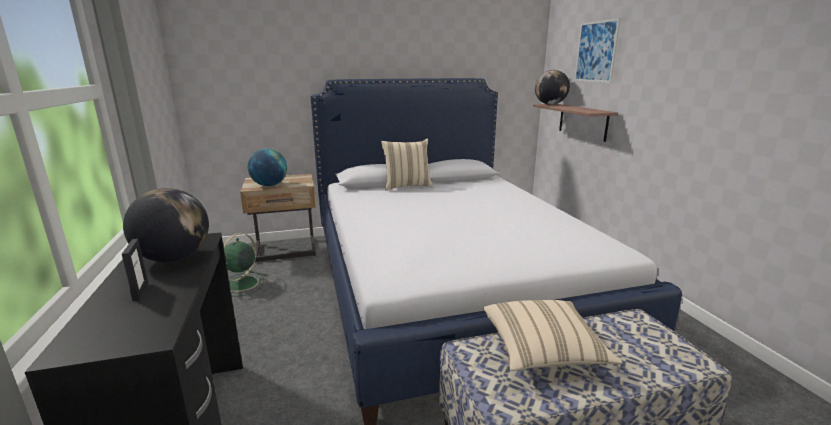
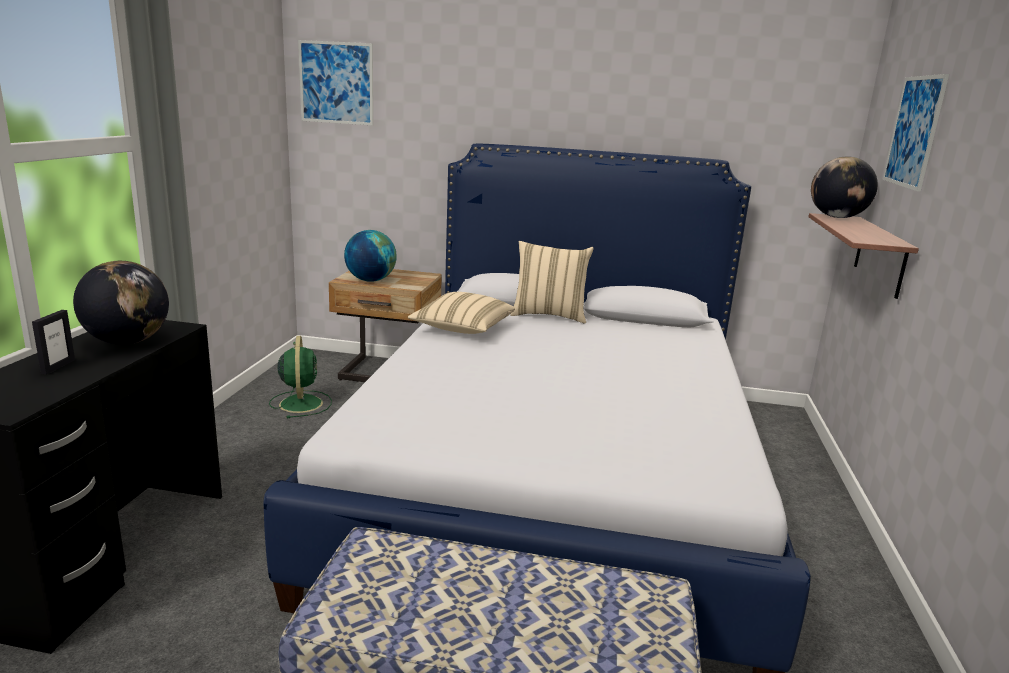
camera: 25 degrees right, 0 degrees up
(210, 42) = (336, 83): none -> picture
(241, 284) = (301, 403): green fan -> green fan turned 120 degrees clockwise
(543, 351) = (462, 580): beige pillow -> beige pillow (462, 329)

